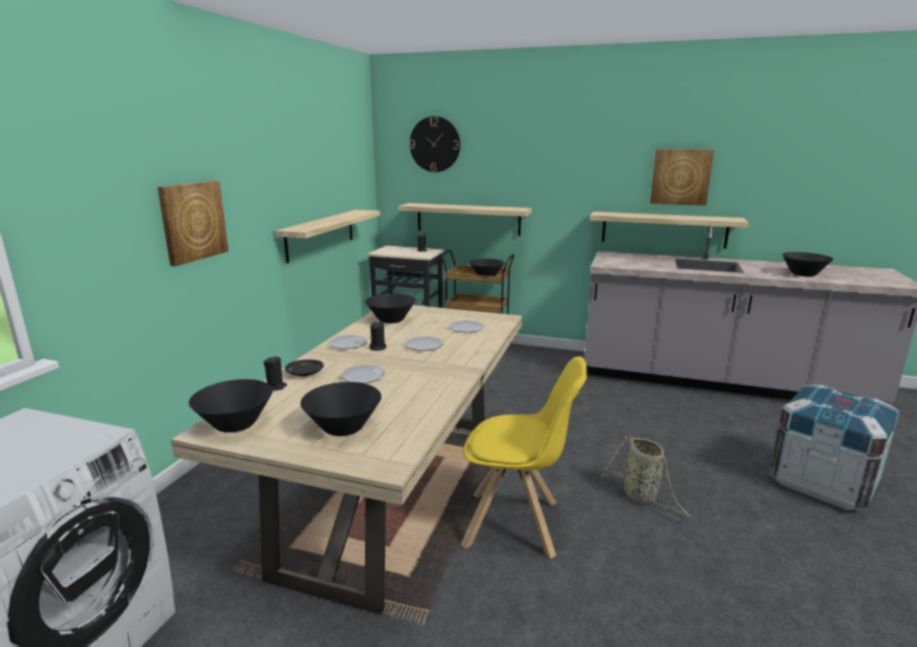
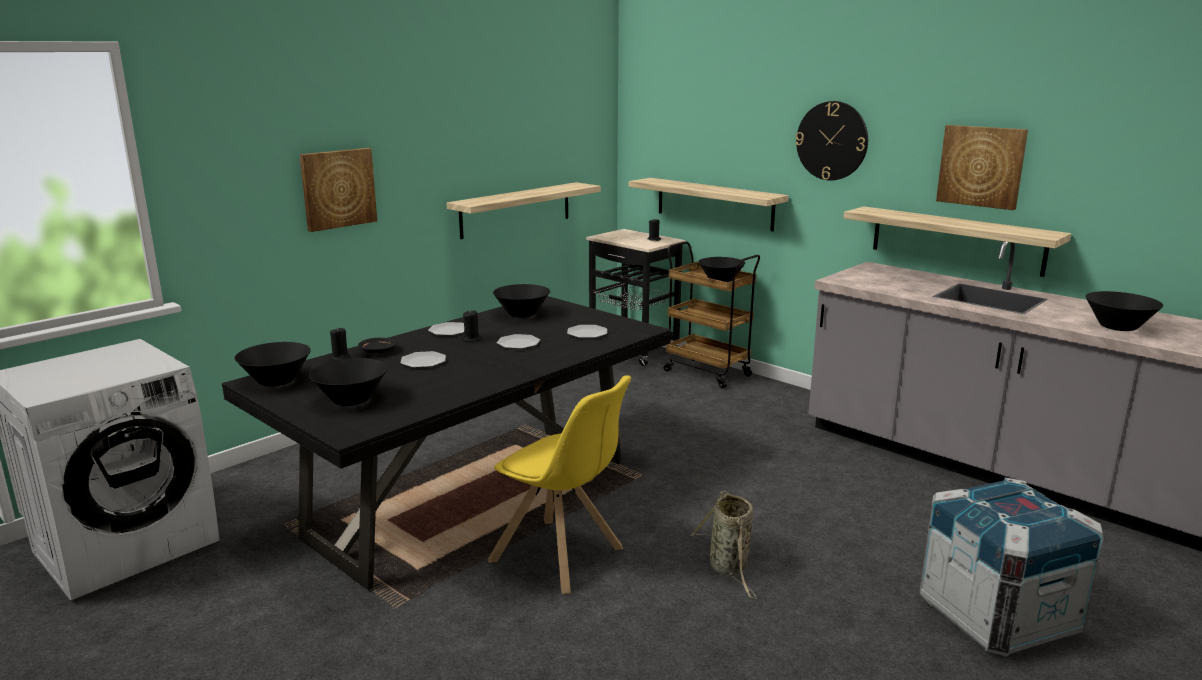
camera: 25 degrees right, 0 degrees up
(396, 492) = (473, 499): beige dining table -> black dining table
(435, 144) = (681, 105): wall clock -> wall clock (832, 141)

